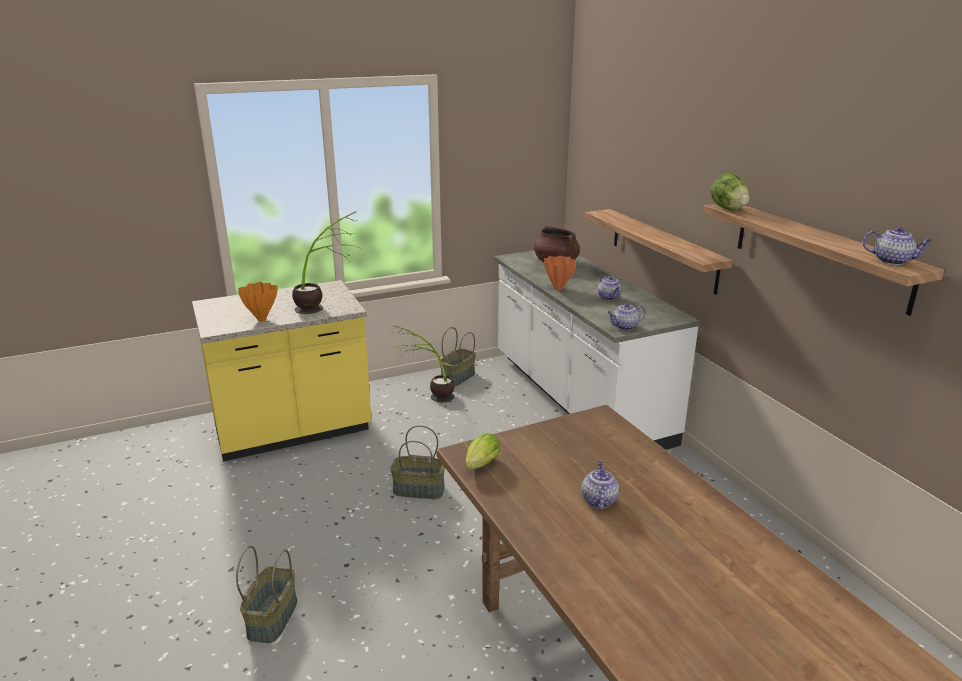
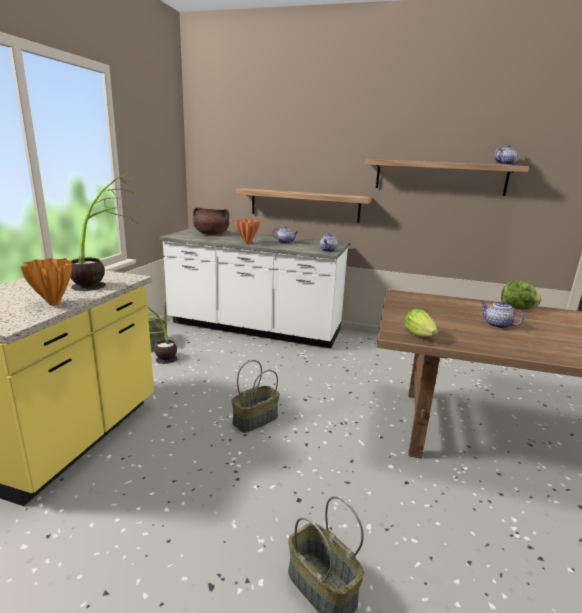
camera: 50 degrees left, 5 degrees down
(728, 209) = (380, 159): lettuce -> lettuce (517, 308)

